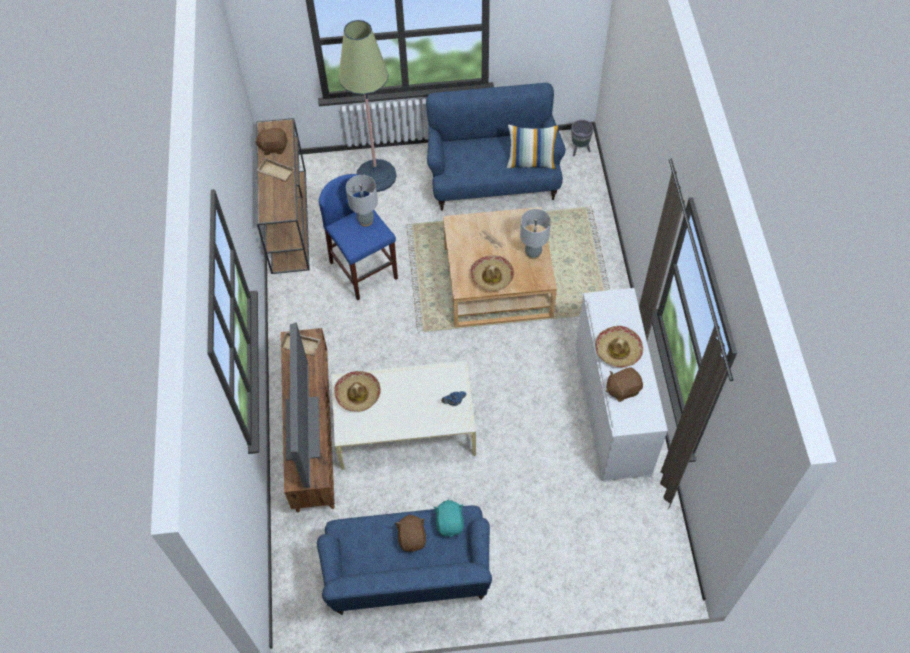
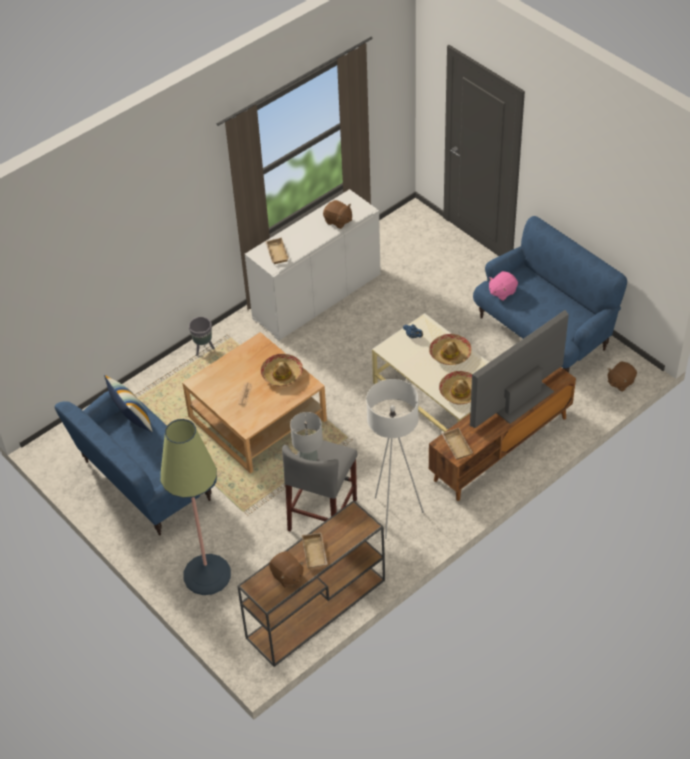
camera: 125 degrees left, 10 degrees down
(320, 315) = (394, 515): none -> white floor lamp
(363, 270) = (322, 514): blue stool -> grey stool
(412, 537) = (531, 304): brown plush toy -> brown plush toy (620, 382)
(450, 523) = (502, 292): turquoise plush toy -> pink plush toy
(533, 253) = (237, 362): grey table lamp -> none
(579, 150) = (60, 441): grey planter -> grey planter (203, 348)
(615, 312) = (276, 253): none -> beige tray
(618, 350) = (308, 237): hat -> hat (450, 353)

